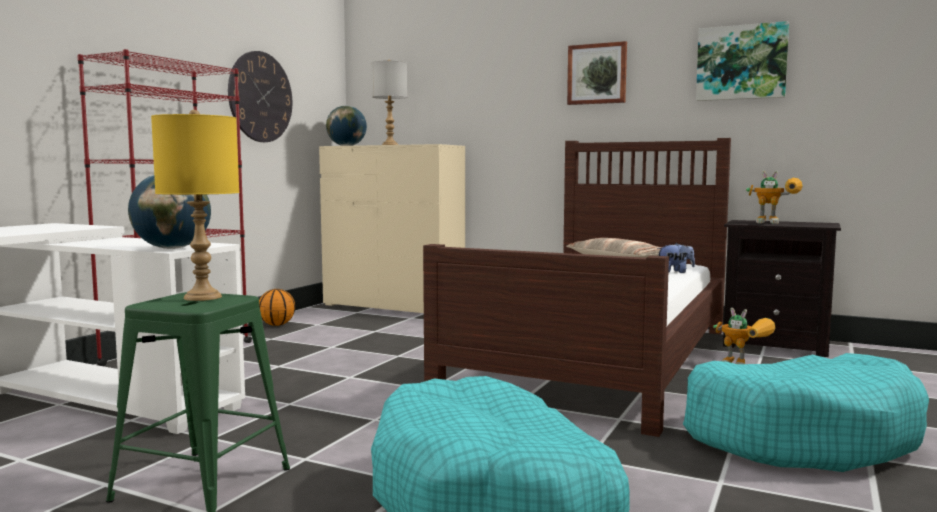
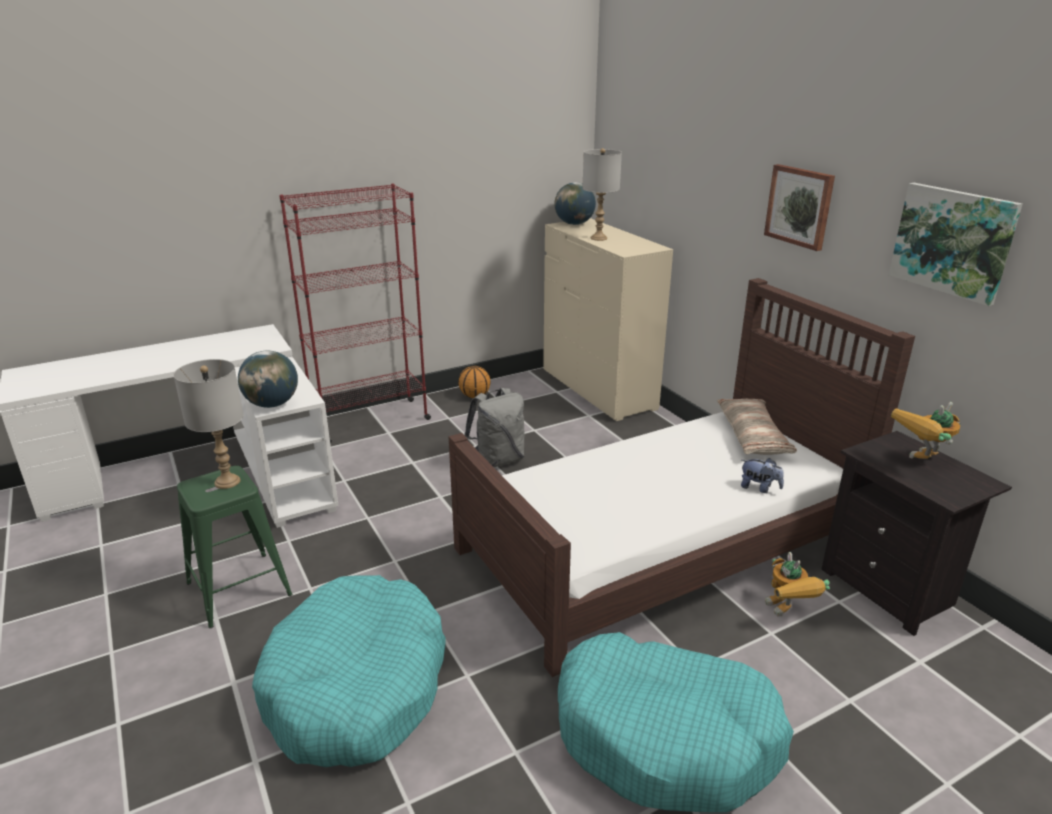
camera: 35 degrees right, 20 degrees up
(202, 297) = (227, 482): yellow table lamp -> grey table lamp
(260, 97) = (476, 186): wall clock -> none
(370, 349) = (498, 460): none -> grey backpack
(777, 222) = (921, 462): toy robot -> toy robot turned 90 degrees clockwise

